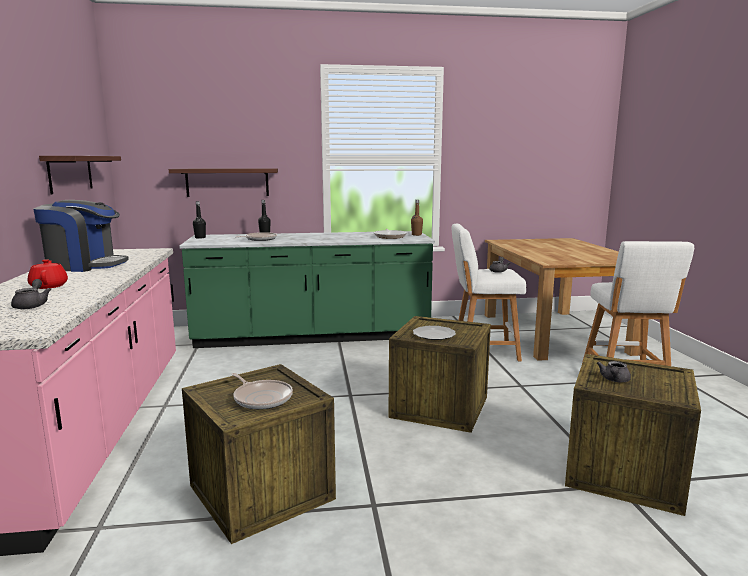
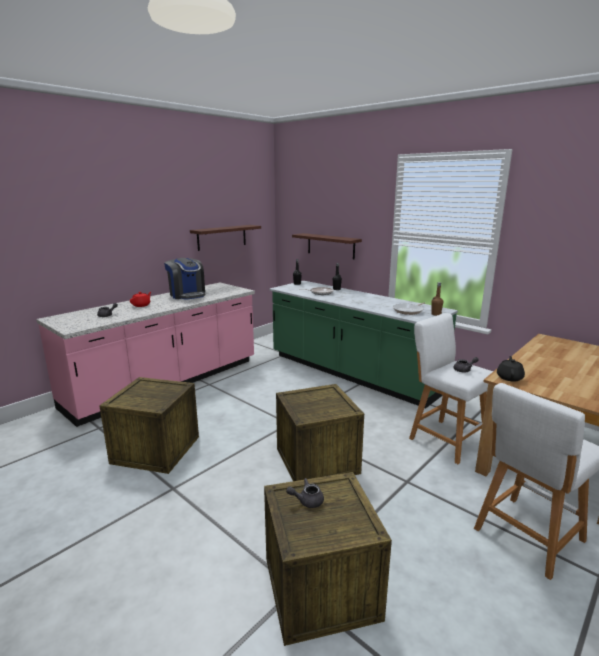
camera: 50 degrees right, 5 degrees up
(261, 398) = (143, 397): frying pan -> none
(433, 335) = (304, 402): plate -> none
(550, 261) = (509, 377): none -> black teapot

